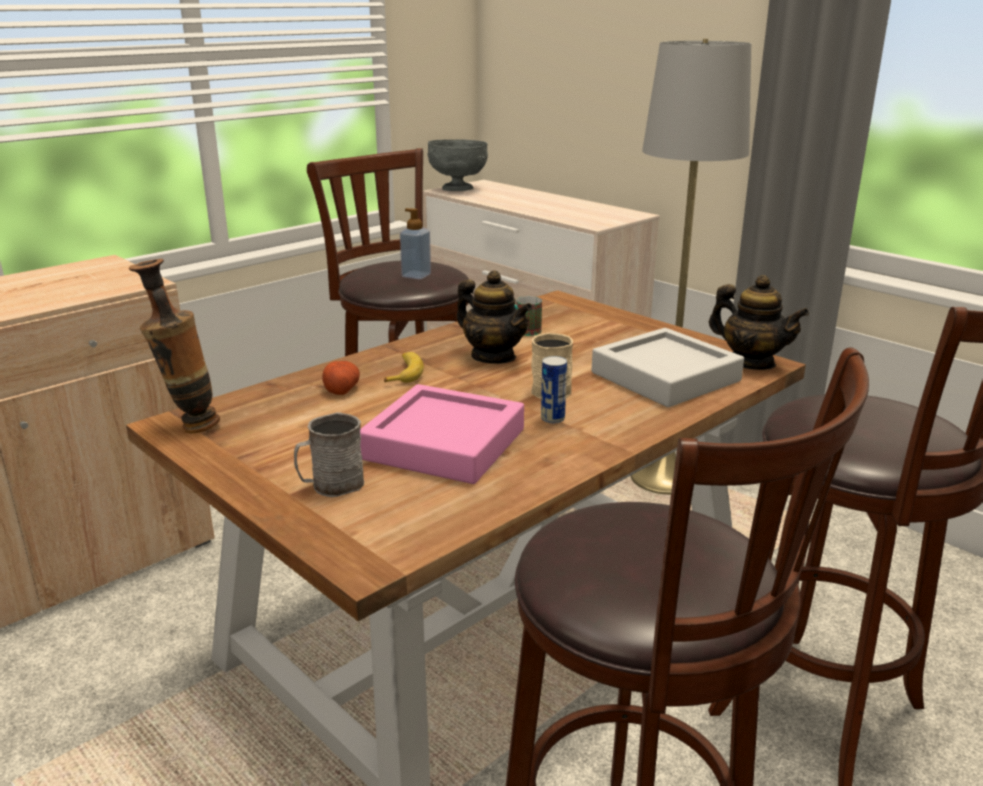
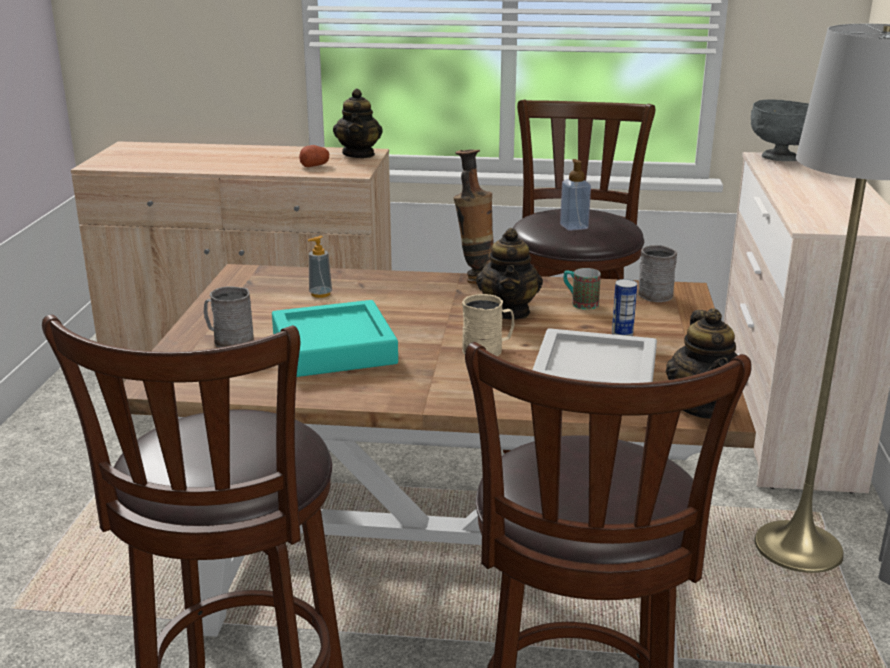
camera: 50 degrees right, 0 degrees up
(98, 266) = (359, 154): none -> teapot
(189, 427) = (246, 278): vase -> vase (474, 279)
(307, 409) = (320, 294): none -> soap dispenser
(341, 389) = (365, 291): potato -> potato (314, 165)
(404, 373) = (424, 297): banana -> none
(443, 444) = (334, 349): pink tray -> turquoise tray
(547, 308) = (652, 293): none -> grey mug
(552, 418) = (434, 367): can -> can (622, 334)

